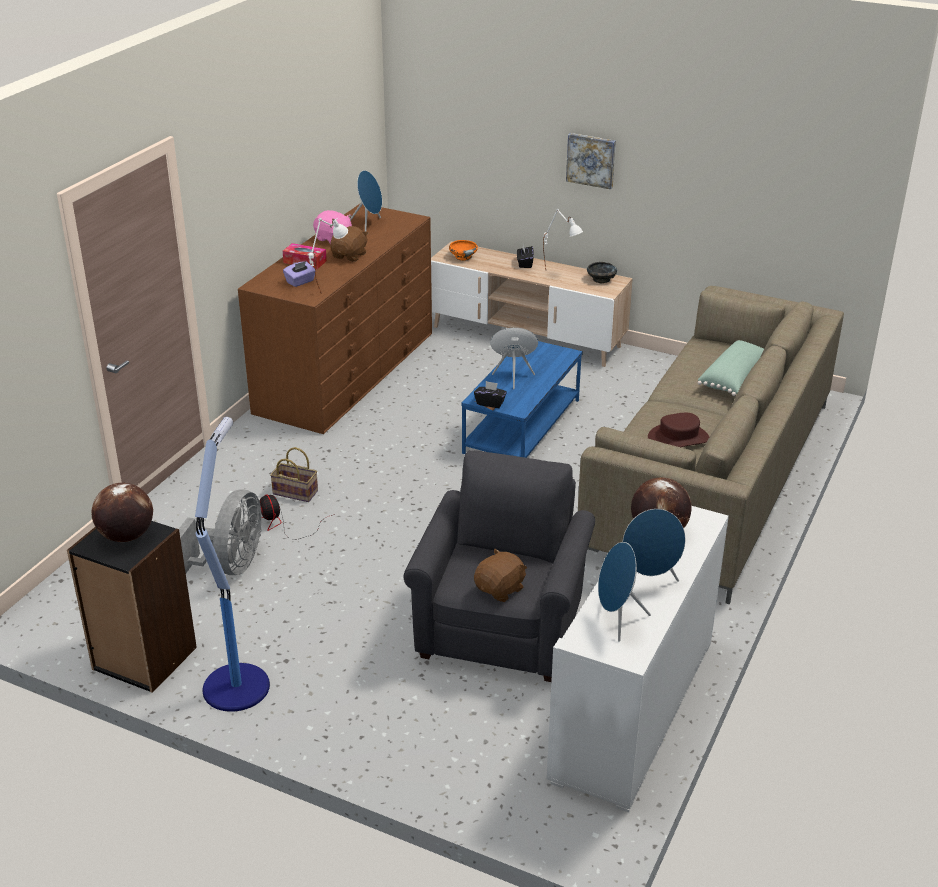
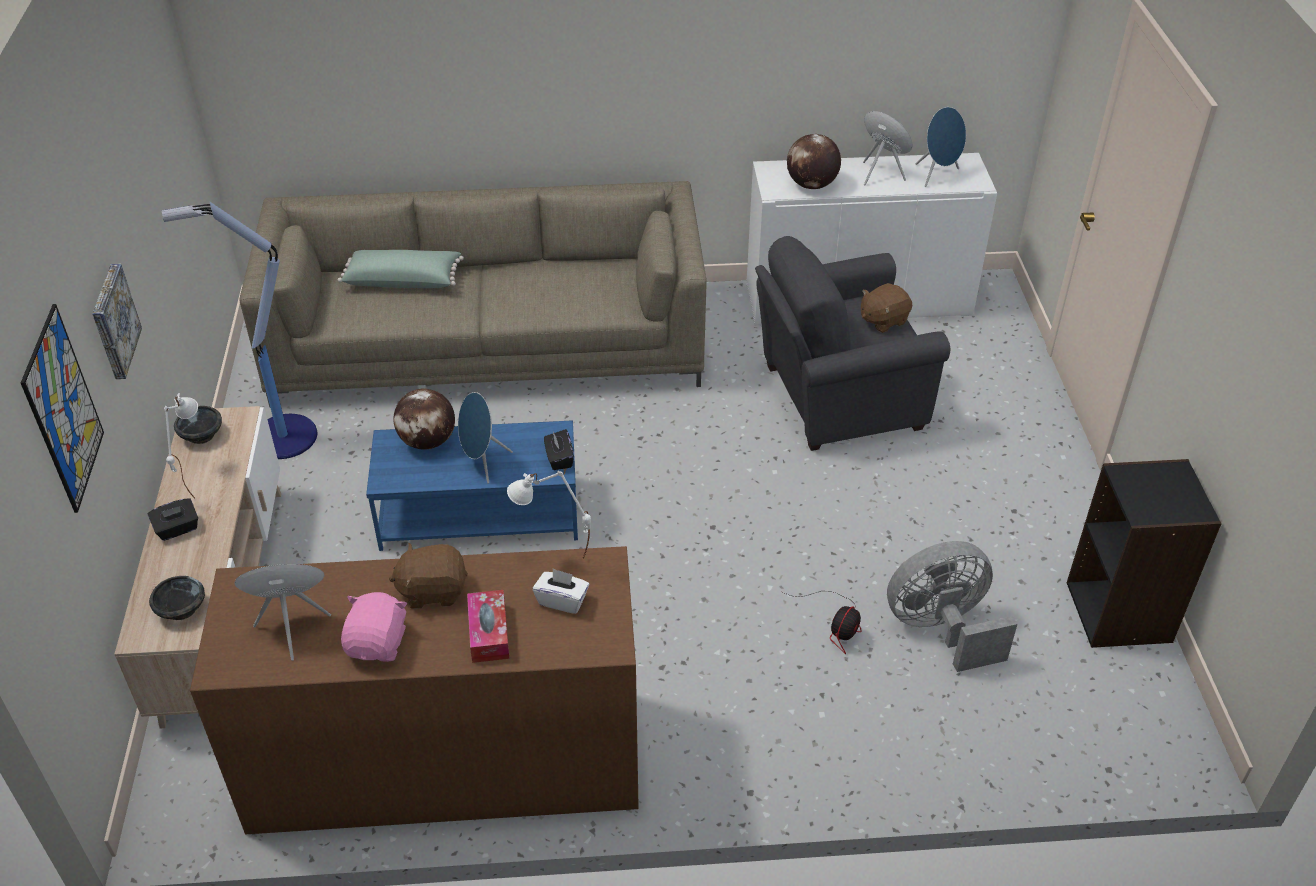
camera: 120 degrees left, 10 degrees up
(126, 536) = (1155, 493): globe -> globe (428, 441)
(236, 685) = (1074, 526): floor lamp -> floor lamp (281, 437)
(296, 492) = (770, 649): basket -> none
(300, 282) = (562, 600): purple tissue box -> white tissue box
(463, 257) = (181, 609): orange bowl -> black bowl
(500, 589) = (883, 320): brown plush toy -> brown plush toy turned 45 degrees counterclockwise
(502, 127) = (63, 409): none -> picture
(678, 438) = (559, 284): brown hat -> none

